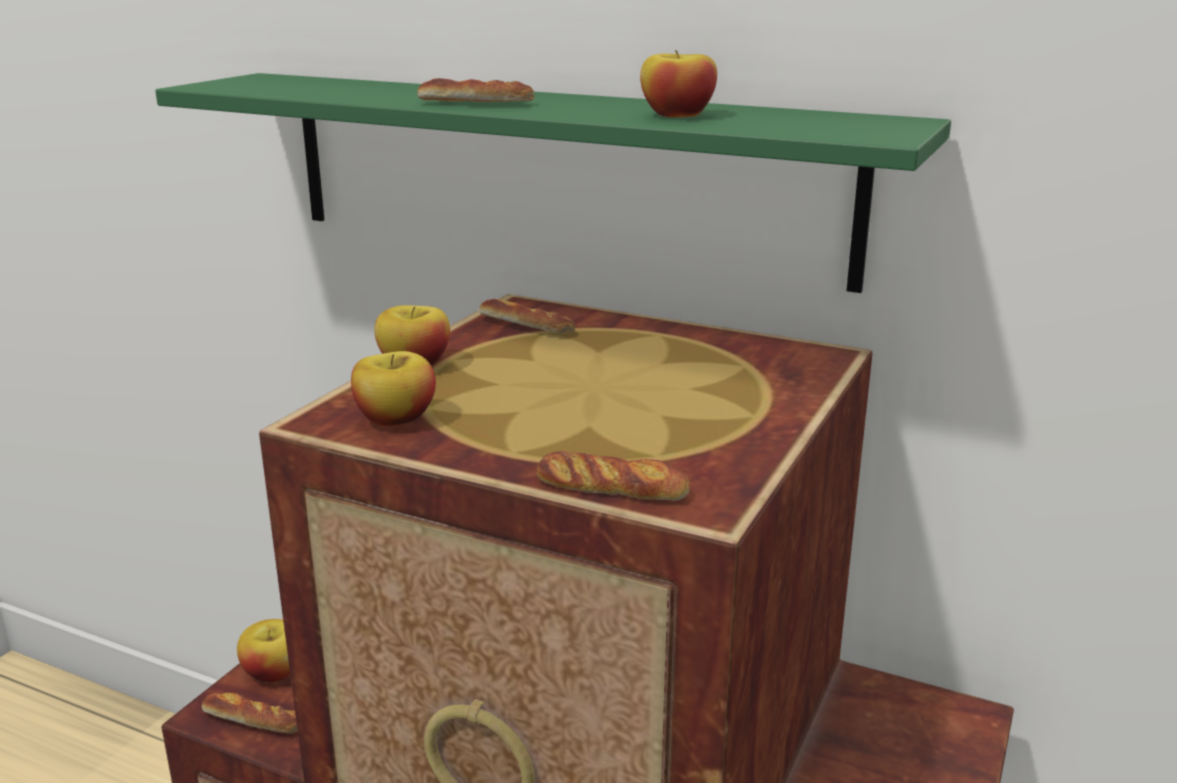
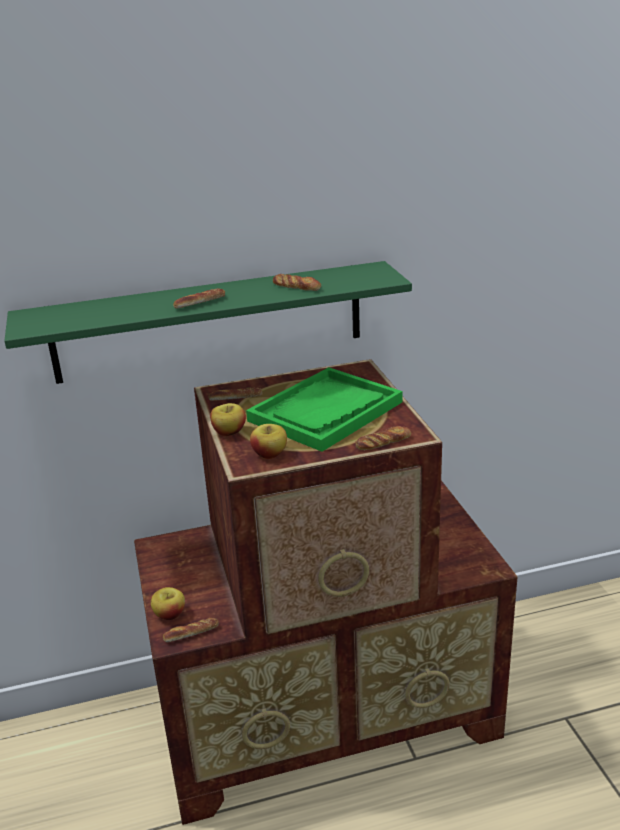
camera: 40 degrees left, 5 degrees up
(618, 396) = (325, 412): none -> green tray
(677, 115) = (296, 287): apple -> bread

